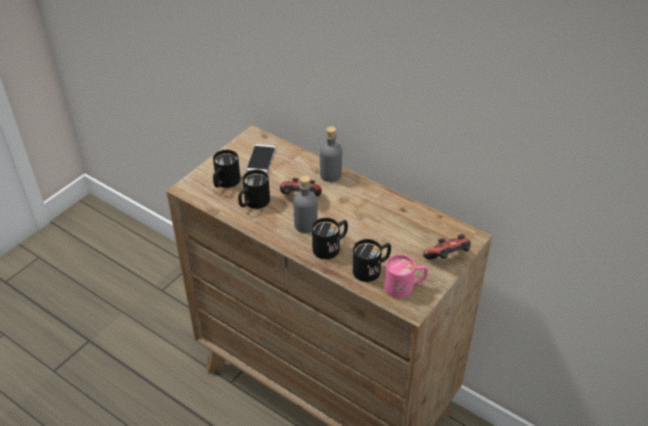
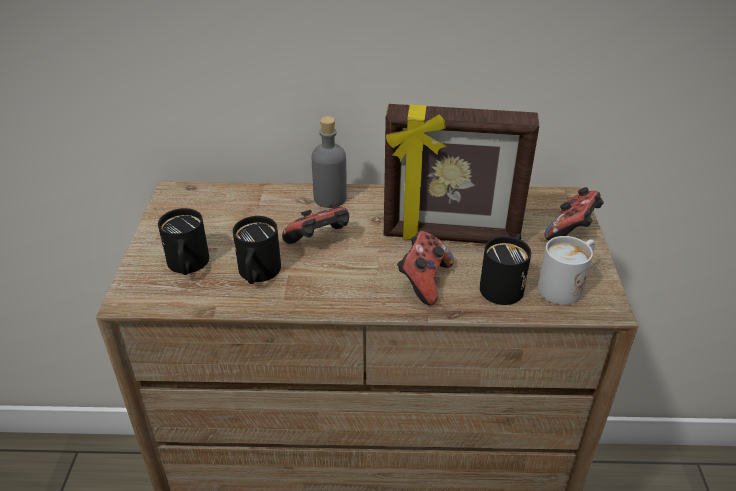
camera: 35 degrees left, 5 degrees down
(261, 159) = (213, 216): phone -> none
(306, 225) = (361, 270): grey bottle -> none
(331, 247) = (424, 281): black mug -> game controller
(372, 229) = (450, 237): none -> picture frame
(405, 286) = (566, 285): pink mug -> white mug

